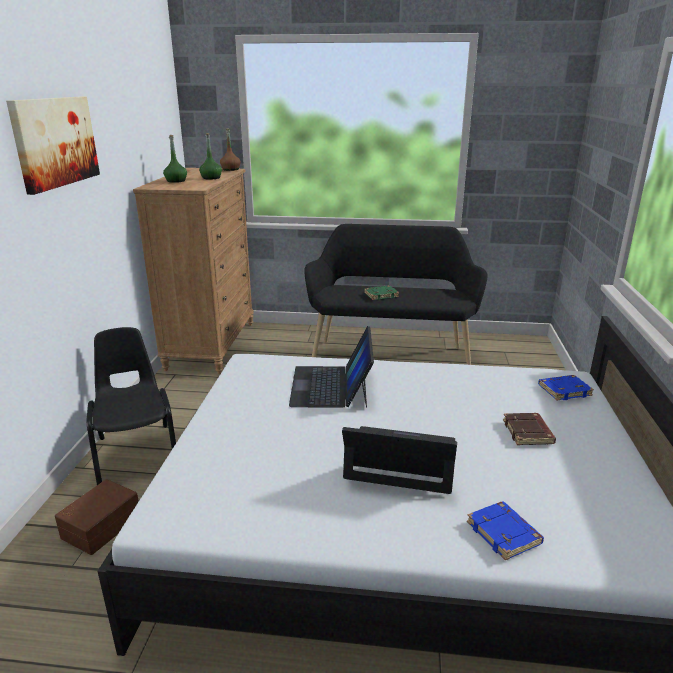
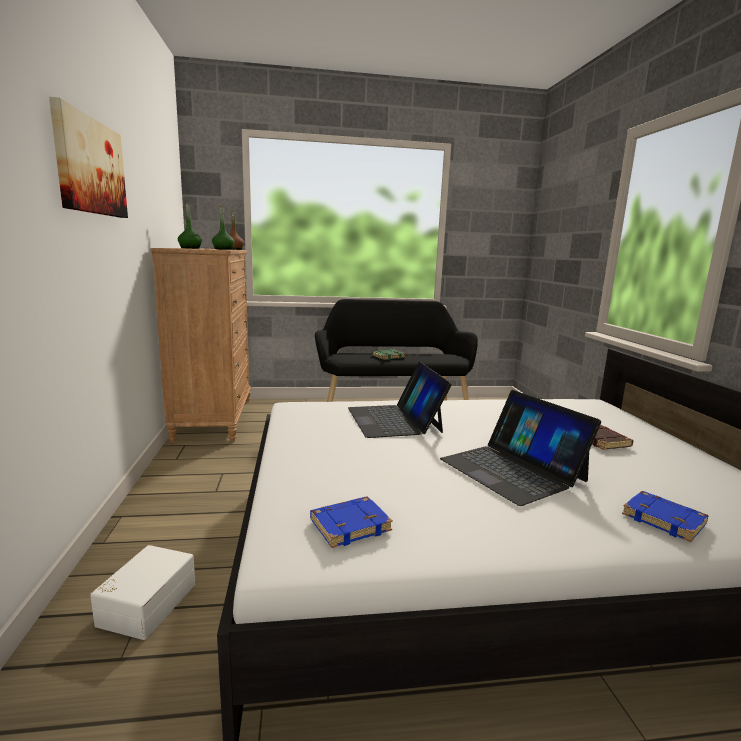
camera: 15 degrees left, 10 degrees down
(100, 526) = (146, 603): brown storage box -> white storage box
(137, 454) = (168, 521): black chair -> none
(401, 459) = (512, 469): laptop -> laptop turned 120 degrees counterclockwise
(564, 390) = (599, 410): blue book -> blue book (350, 525)

